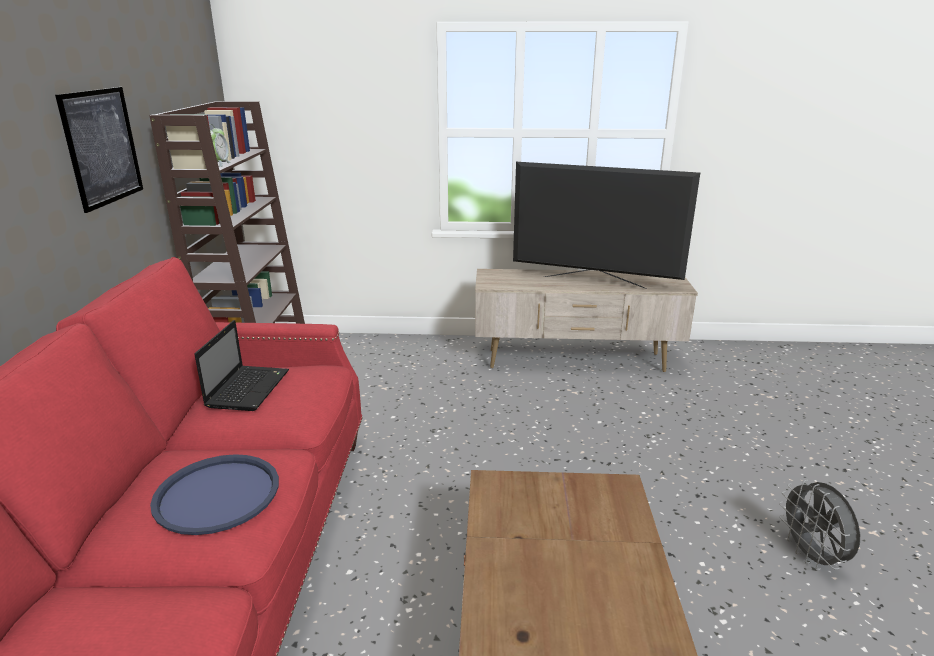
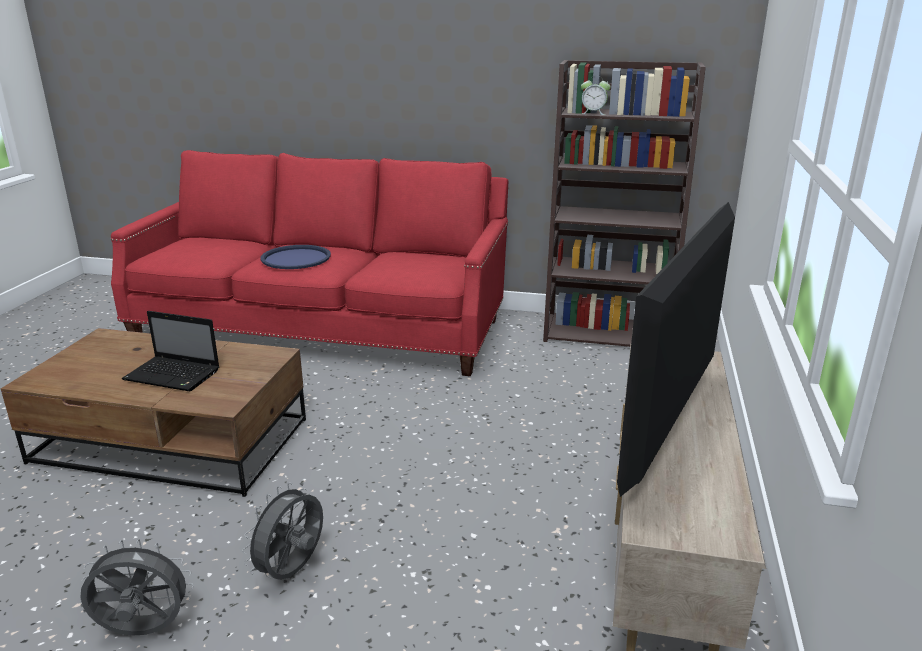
camera: 100 degrees right, 0 degrees up
(102, 147) = (505, 75): picture -> none
(248, 388) = (420, 258): laptop -> laptop (174, 375)
(693, 495) = (292, 571): none -> grey fan

